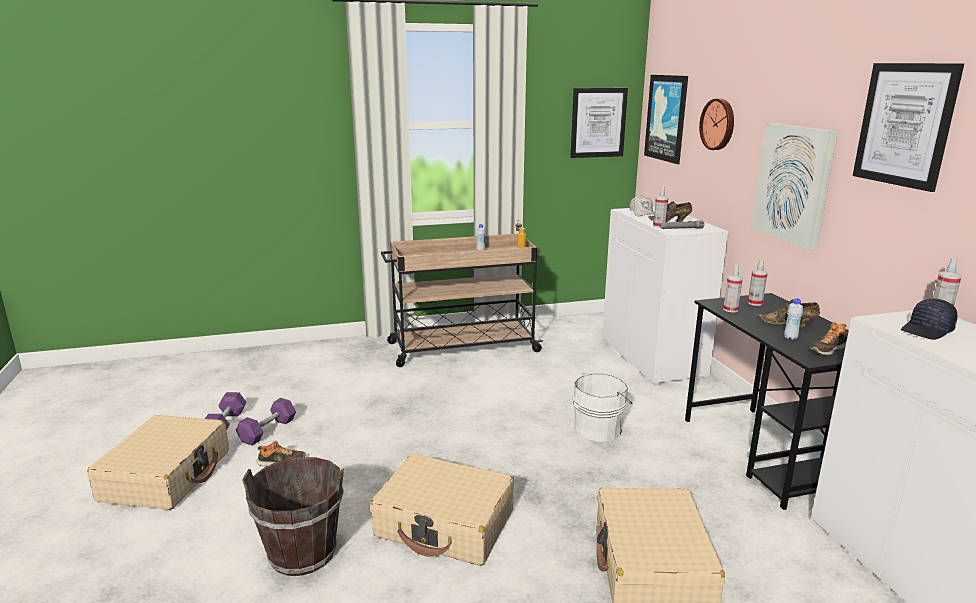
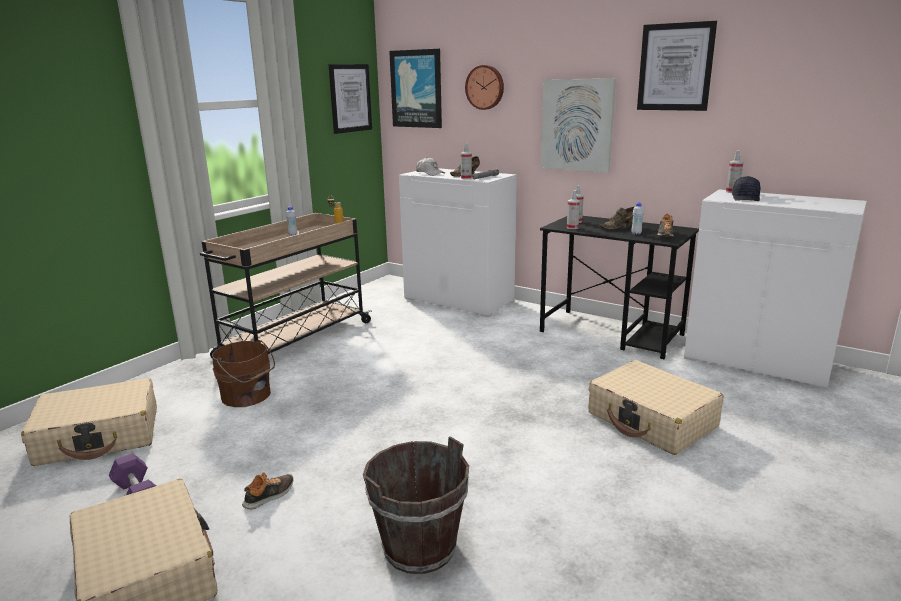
camera: 40 degrees left, 0 degrees up
(268, 430) = (204, 479): purple dumbbell -> none
(369, 381) = (247, 396): none -> brown bucket
(445, 524) = (495, 465): beige suitcase -> beige suitcase (99, 436)
(599, 428) = (497, 357): white bucket -> none

